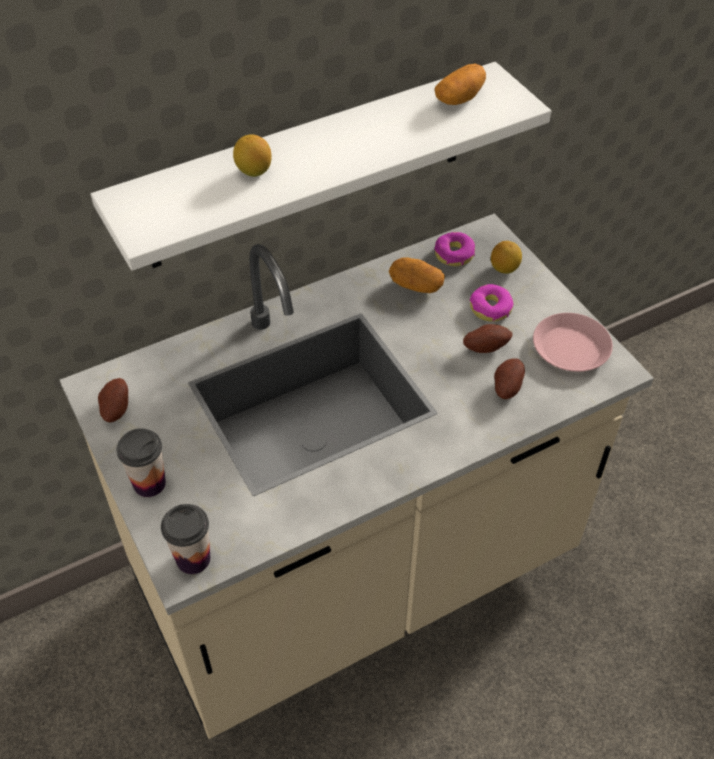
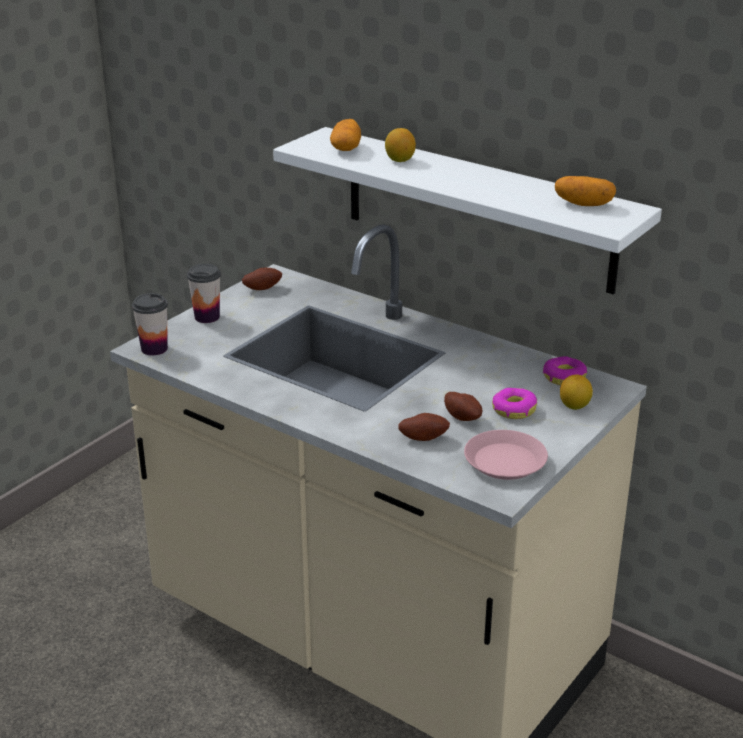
camera: 65 degrees right, 20 degrees down
(415, 286) = (503, 368): potato -> potato (346, 148)

